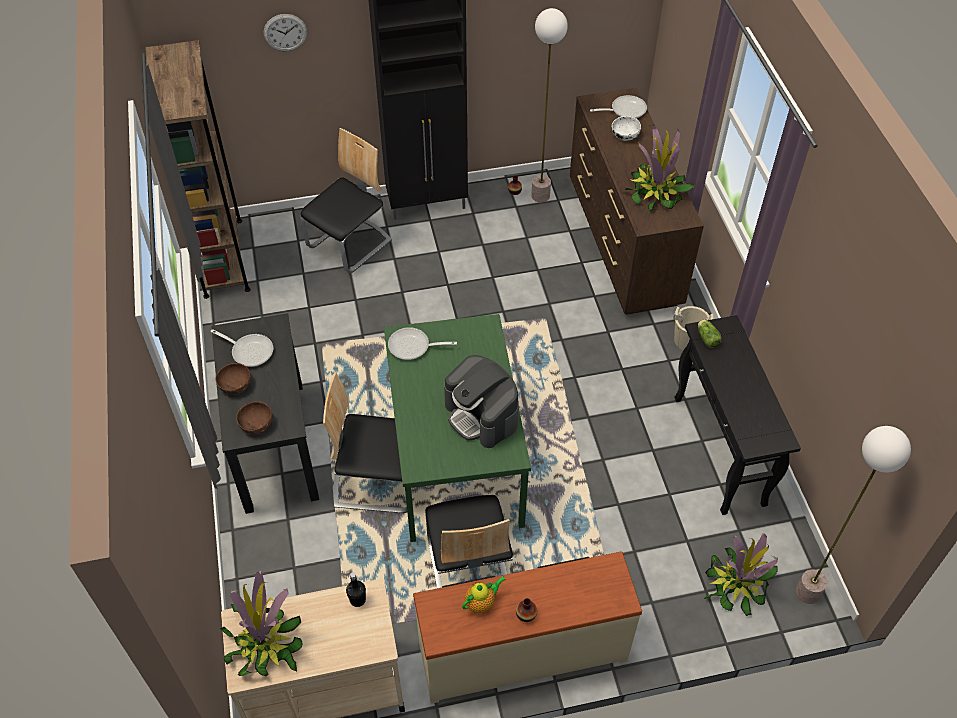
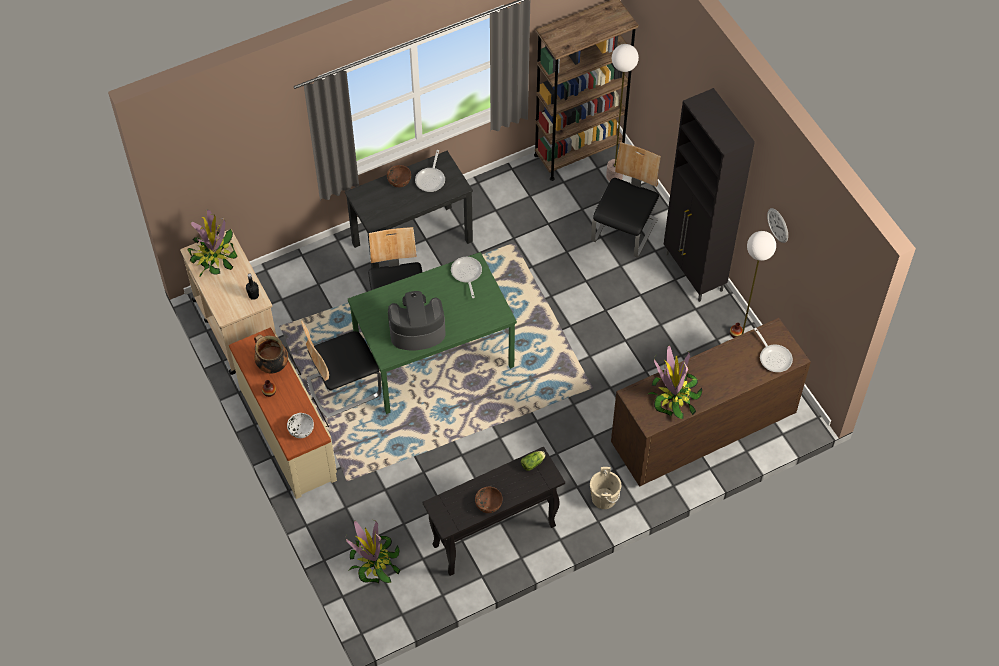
camera: 75 degrees right, 5 degrees up
(256, 424) = (370, 202): brown bowl -> brown bowl (488, 503)
(285, 32) = (676, 74): wall clock -> wall clock (778, 225)
(350, 244) = (625, 231): chair -> chair turned 90 degrees counterclockwise
(481, 602) = (272, 366): teapot -> cooking pot
(482, 415) = (417, 331): coffee machine -> coffee machine turned 45 degrees clockwise
(624, 135) = (739, 362): white bowl -> white bowl (301, 429)
(808, 593) = (379, 612): floor lamp -> floor lamp (614, 176)

